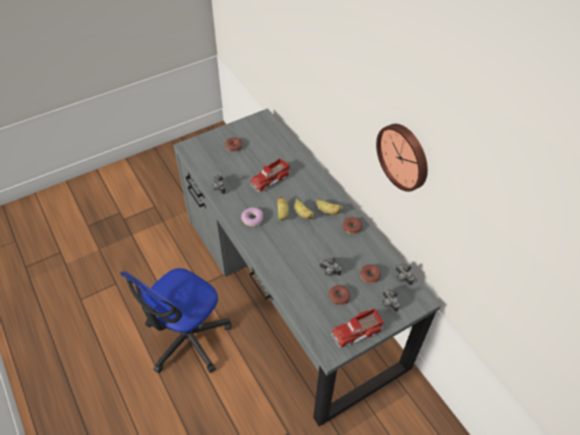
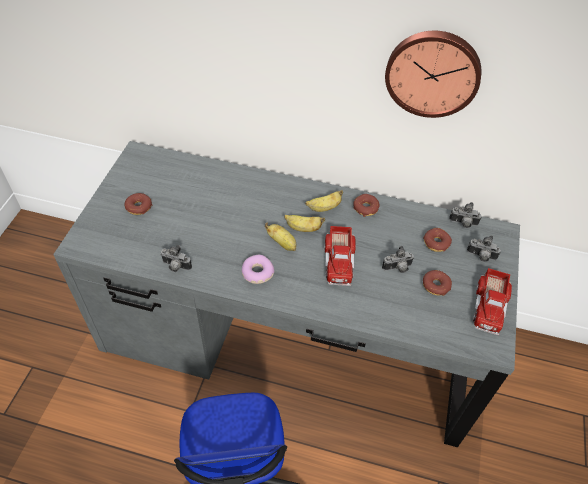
camera: 45 degrees left, 0 degrees up
(270, 179) = (225, 216): toy truck -> toy truck (339, 261)

